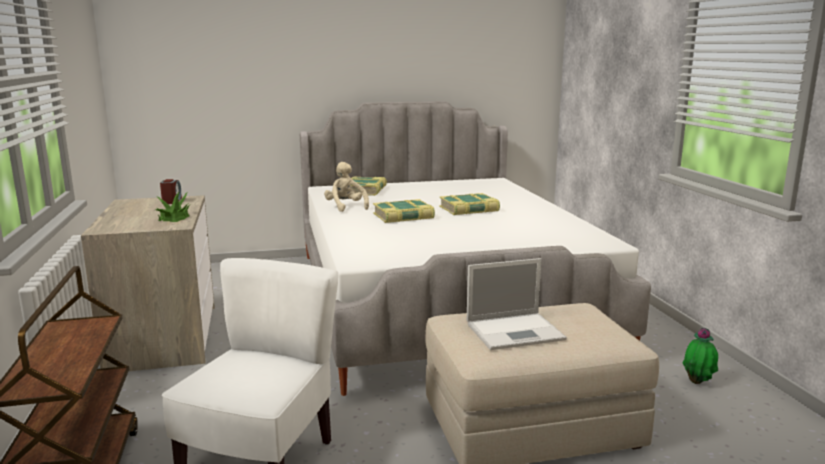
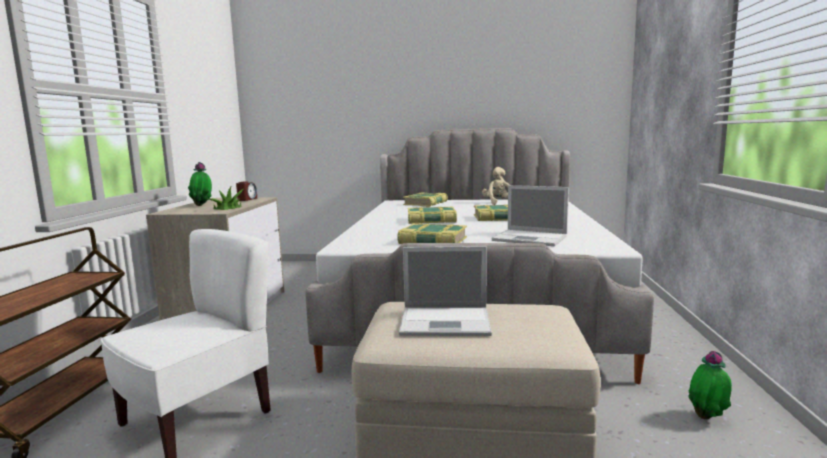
camera: 20 degrees right, 5 degrees down
(131, 215) = (202, 205): none -> potted plant
(346, 207) = (392, 213): beige plush toy -> beige plush toy (499, 203)
(441, 246) = (432, 241): none -> book
(529, 236) = (531, 238): none -> laptop

